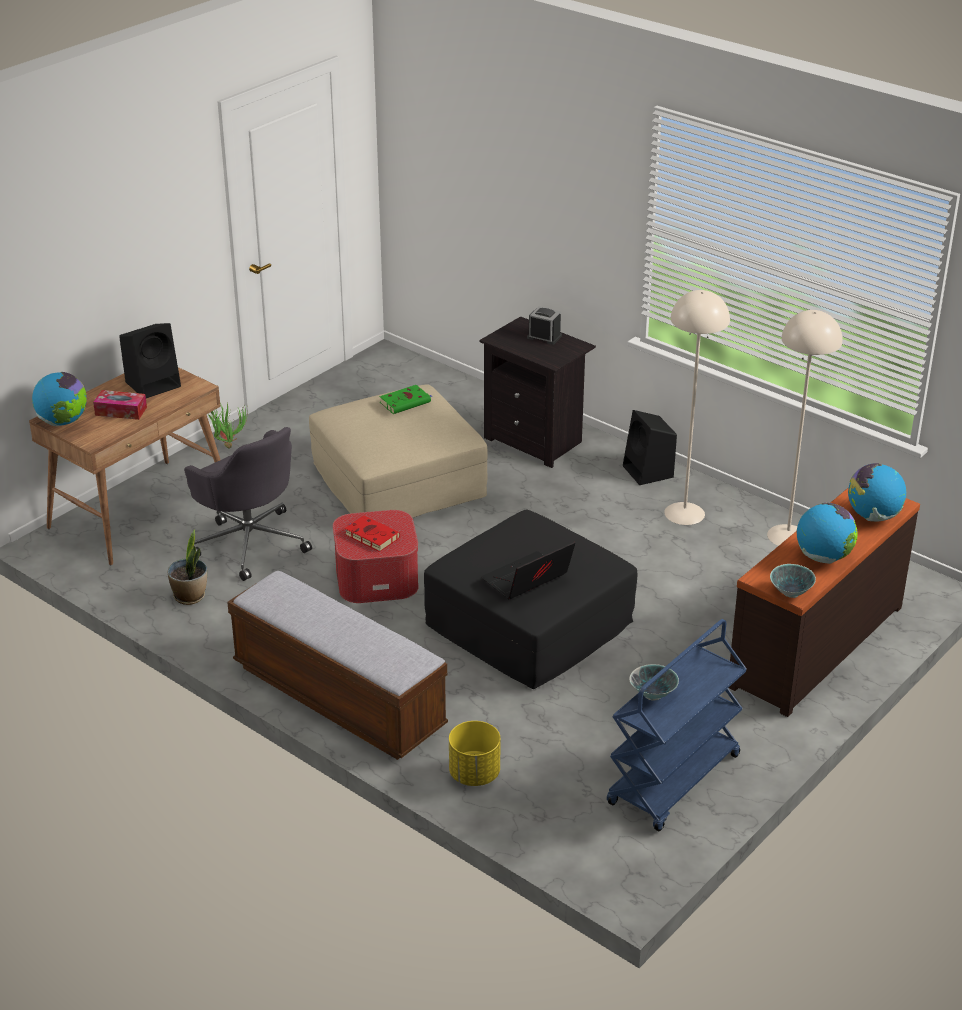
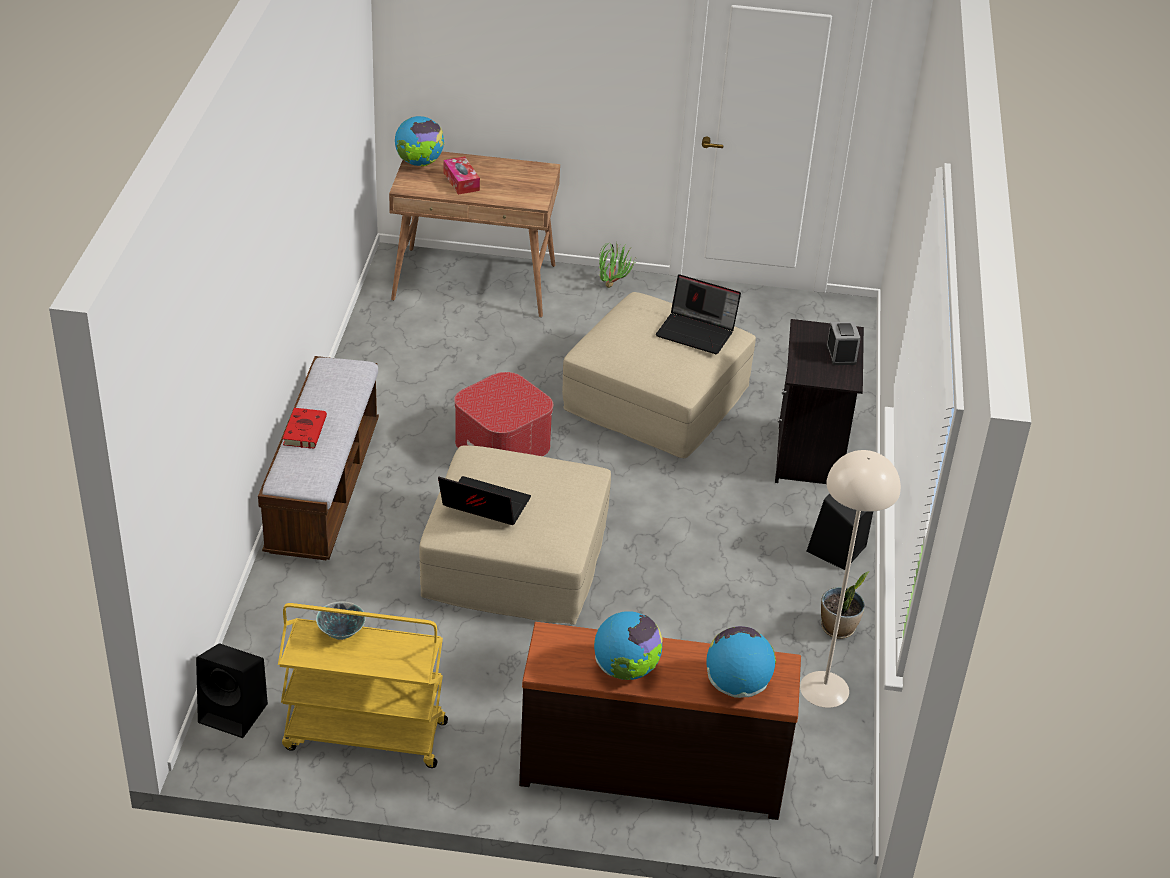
camera: 55 degrees right, 5 degrees up
(154, 384) = (517, 179): black speaker -> black speaker (235, 713)
(190, 596) = (387, 356): potted plant -> potted plant (838, 628)
(249, 542) = (486, 355): grey office chair -> none
(370, 536) = (498, 400): red book -> red book (304, 430)
(406, 402) = (697, 332): green book -> laptop
(474, 774) = (283, 605): yellow planter -> none
(530, 624) = (515, 561): black ottoman -> beige ottoman
(674, 781) = (364, 736): blue cart -> yellow cart
(684, 513) = (789, 599): beige floor lamp -> none
(791, 593) = (543, 665): bowl -> none

